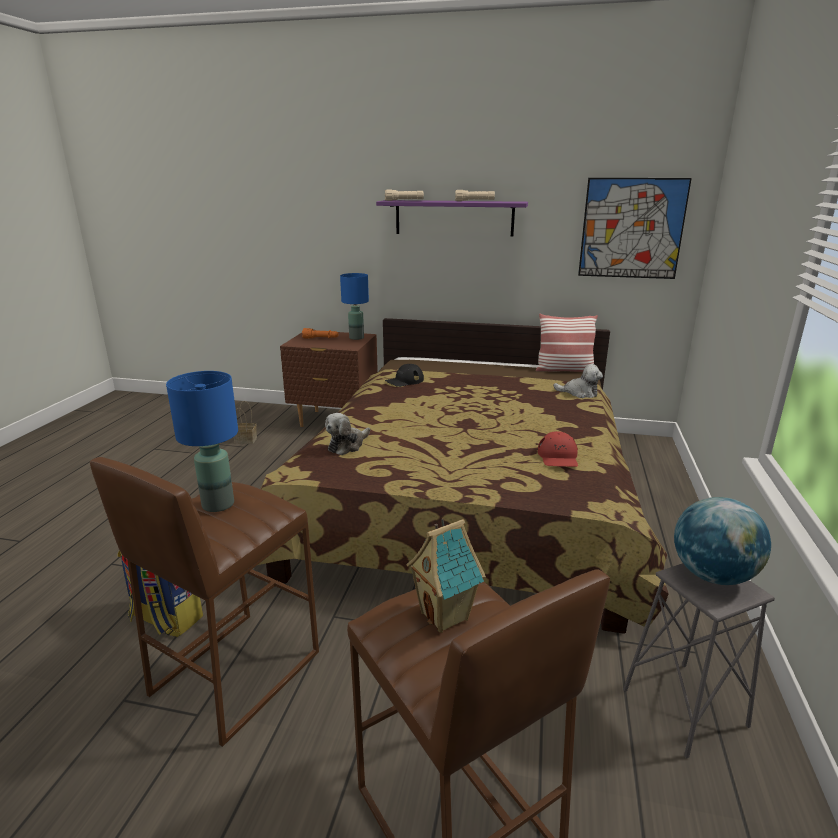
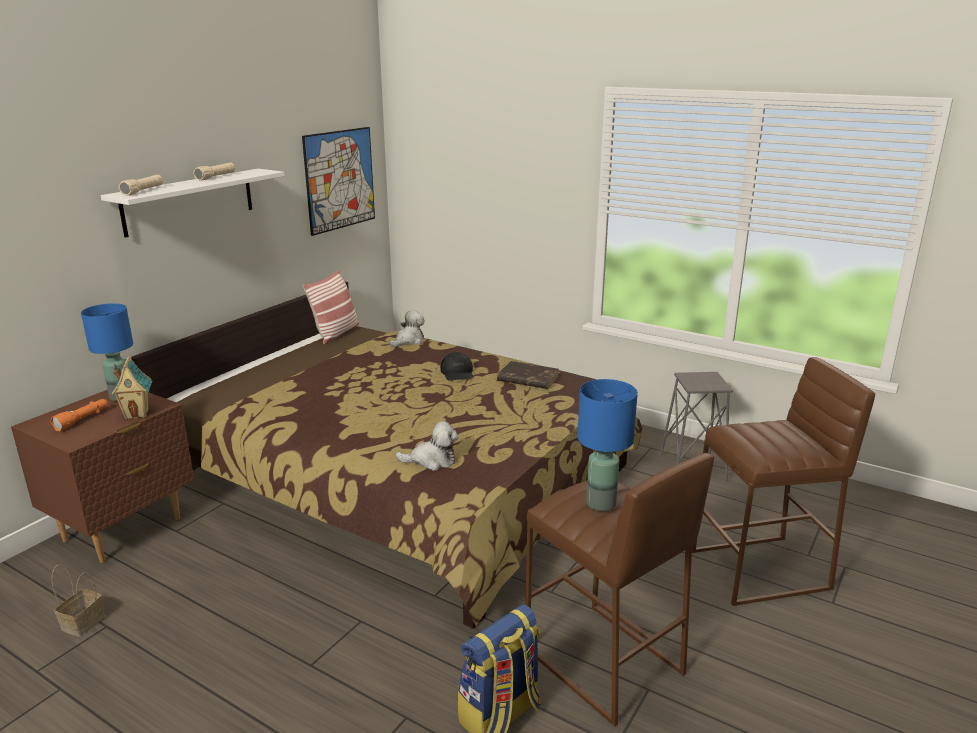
camera: 70 degrees left, 0 degrees up
(347, 445) = (432, 460): plush toy -> plush toy turned 60 degrees counterclockwise
(404, 381) = (282, 405): black cap -> black cap (457, 373)
(446, 615) = (766, 435): toy house -> toy house (137, 413)
(454, 218) = (189, 201): purple shelf -> white shelf
(558, 457) = (527, 378): red cap -> brown book
(712, 575) = (696, 378): globe -> none

